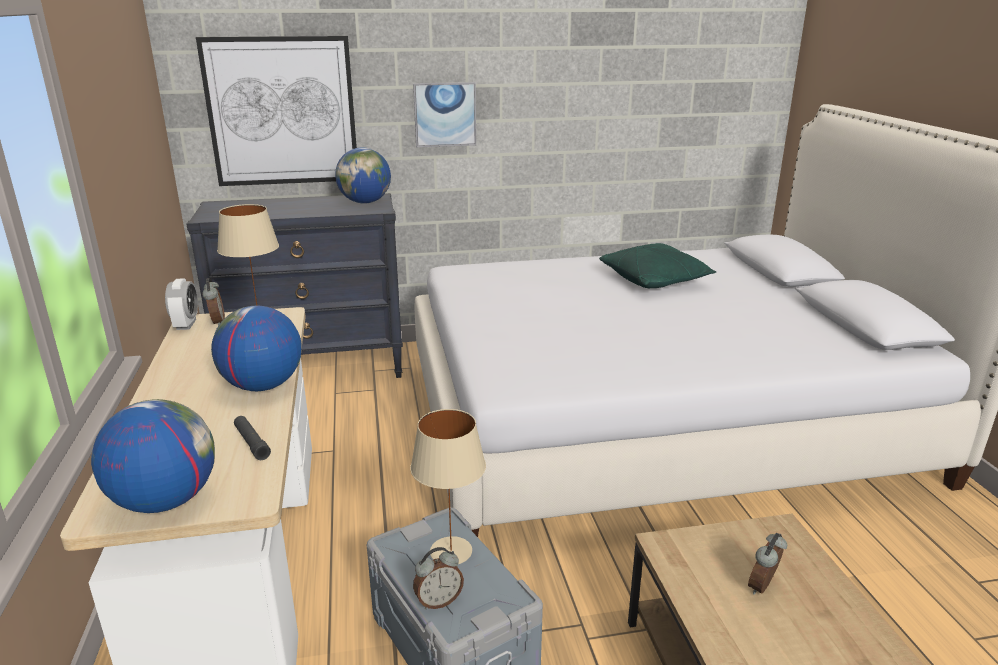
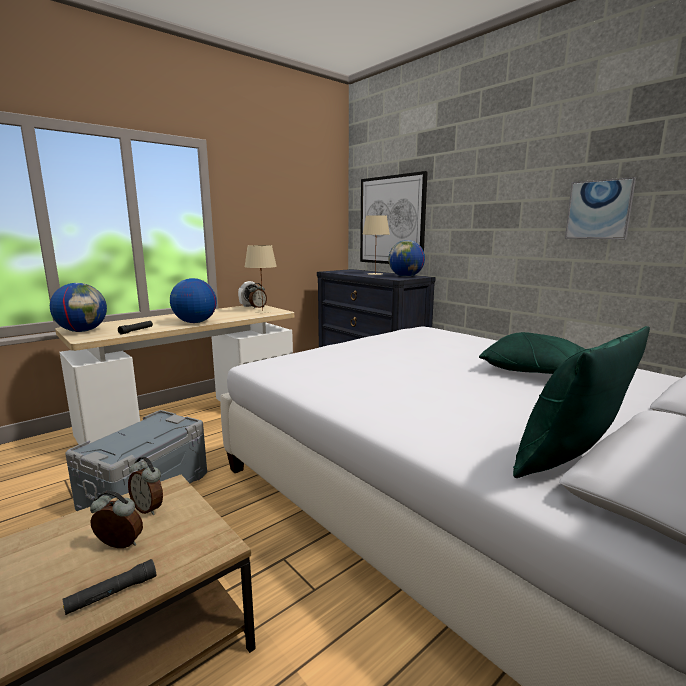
camera: 60 degrees right, 10 degrees down
(438, 601) = (111, 440): alarm clock -> alarm clock (149, 508)
(445, 114) = (478, 223): picture -> picture (599, 210)
(451, 550) = (160, 432): beige table lamp -> beige table lamp (375, 274)
(832, 594) = (112, 593): none -> black flashlight
(834, 336) = (568, 463): none -> green pillow

